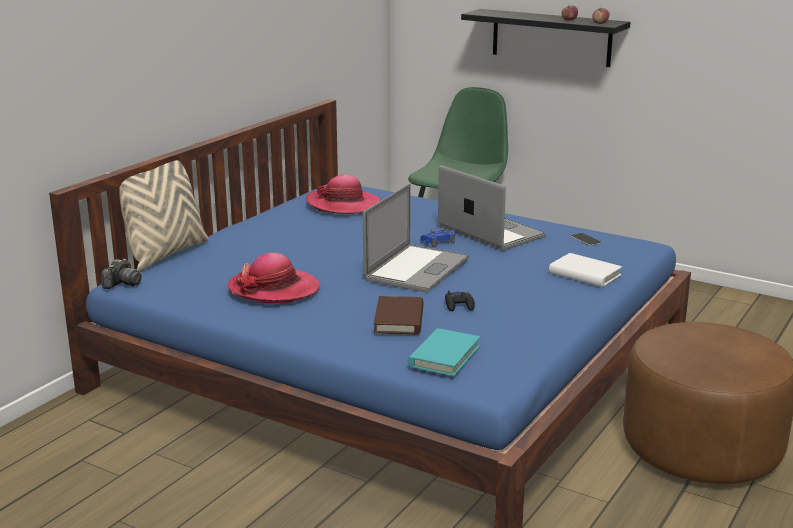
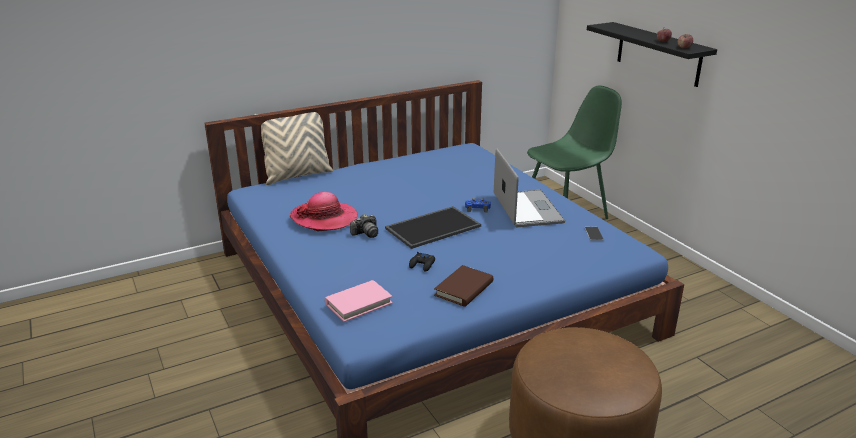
camera: 30 degrees right, 5 degrees up
(122, 284) = (247, 191): camera -> camera (366, 233)
(343, 204) = (451, 162): hat -> none
(399, 319) = (368, 264): brown book -> brown book (464, 289)
(417, 269) = (433, 227): laptop -> tray
(444, 356) = (358, 303): turquoise book -> pink book
(584, 274) = (552, 264): white book -> none

